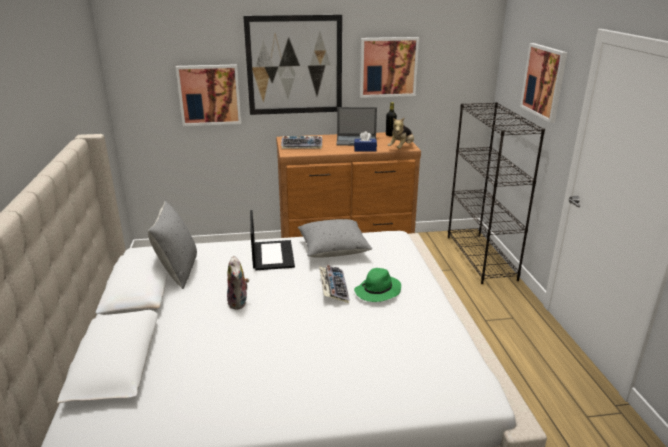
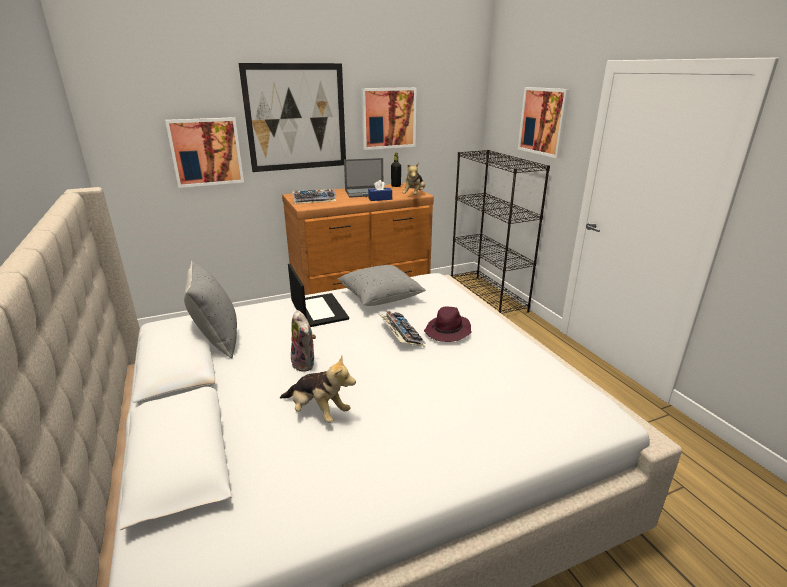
camera: 15 degrees left, 0 degrees up
(230, 345) = (317, 412): none -> plush toy
(377, 292) = (448, 332): green hat -> purple hat

